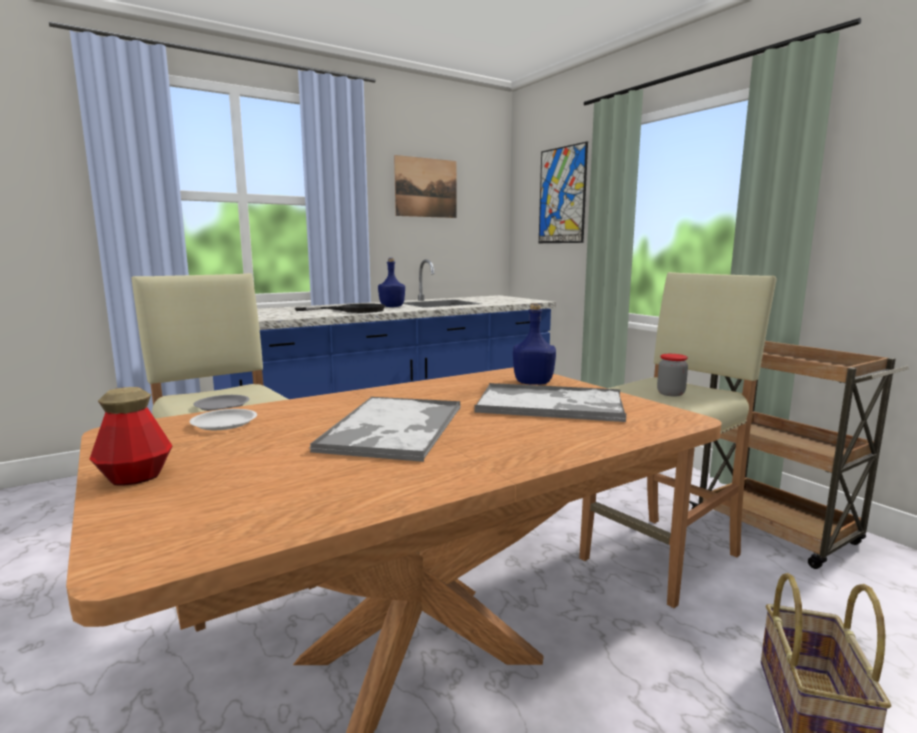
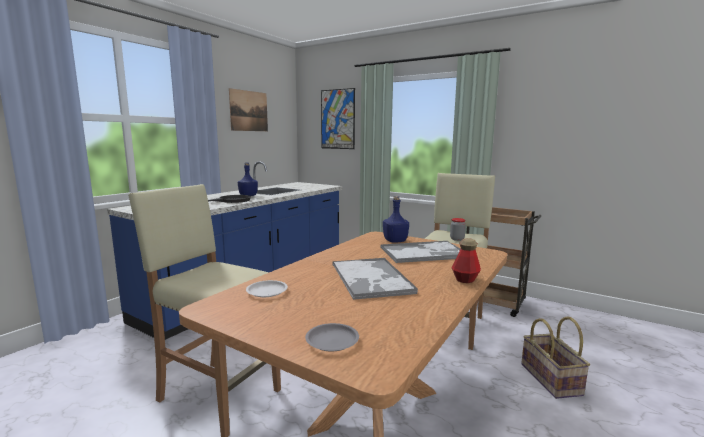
camera: 25 degrees left, 0 degrees up
(135, 477) = (281, 333): bottle -> bottle (465, 279)
(222, 406) = (223, 280): grey plate -> grey plate (331, 340)

